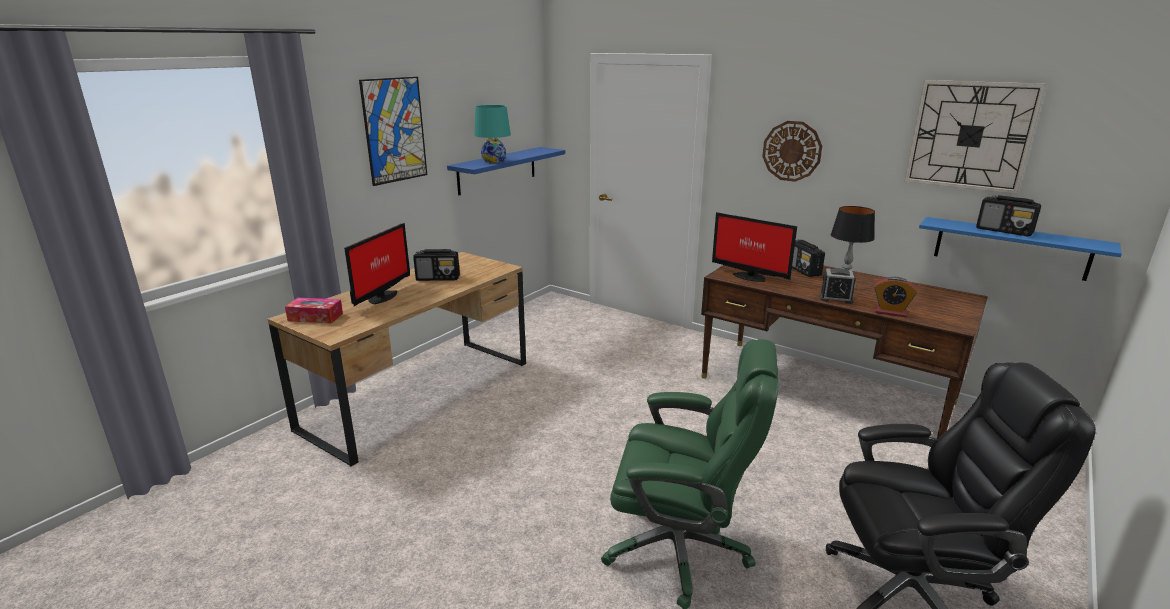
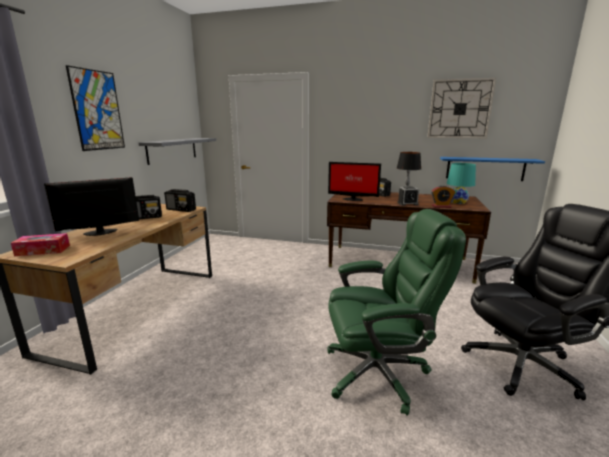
camera: 20 degrees left, 5 degrees down
(381, 297) = (101, 232): monitor -> monitor turned 120 degrees counterclockwise
(494, 161) = (172, 140): turquoise table lamp -> turquoise table lamp (458, 202)
(497, 170) = (172, 150): blue shelf -> grey shelf
(792, 151) = (362, 126): wall clock -> none
(1004, 231) = (484, 158): radio -> radio (181, 210)

